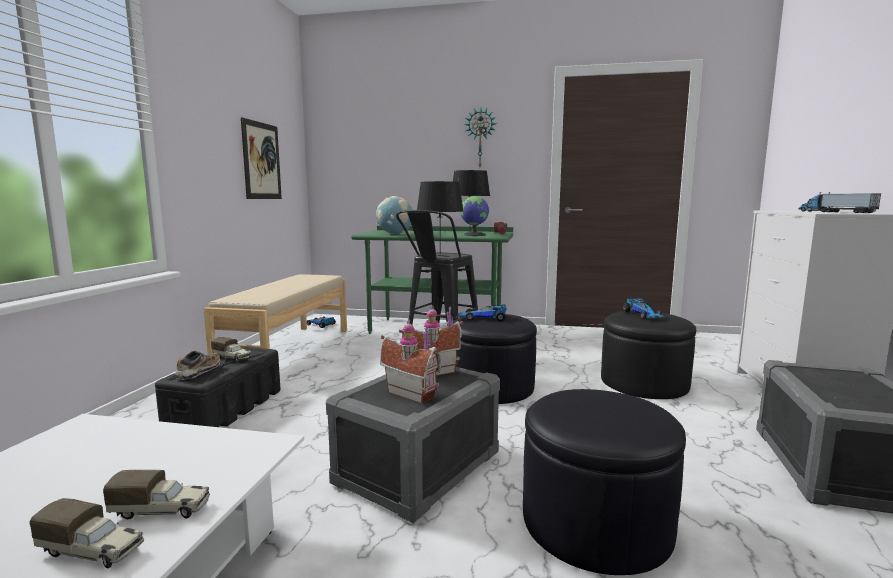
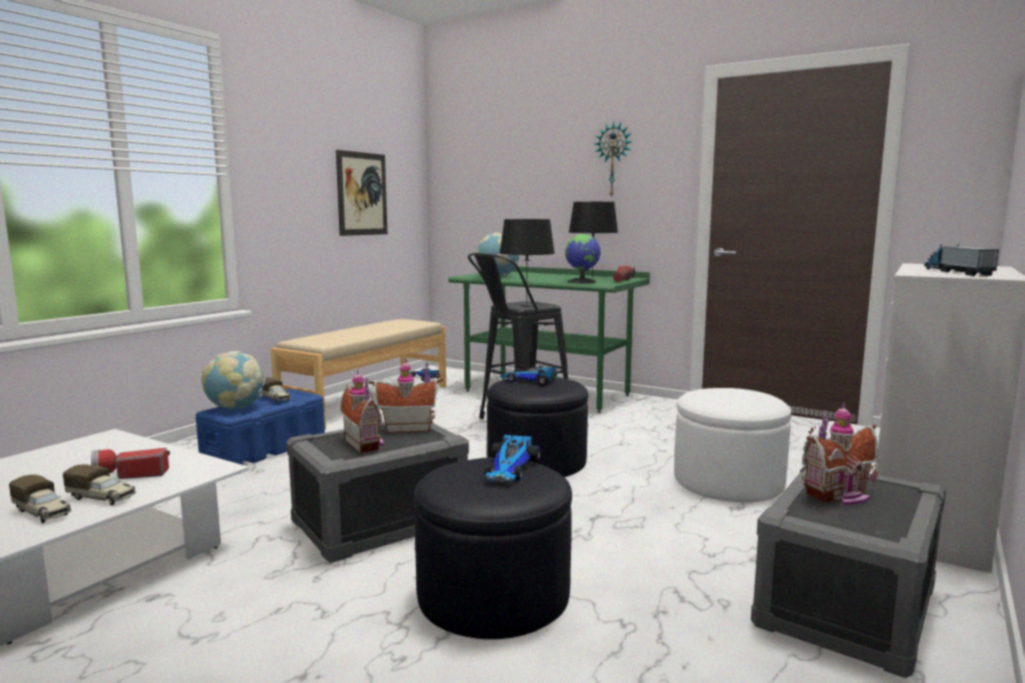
camera: 20 degrees right, 0 degrees up
(166, 468) = (130, 473): none -> flashlight
(198, 372) = (235, 408): shoe -> globe
(226, 409) = (265, 448): black storage box -> blue storage box
(644, 314) = (731, 393): toy car -> toy car (510, 469)
(644, 383) = (728, 481): black ottoman -> white ottoman
(836, 385) = (841, 496): none -> toy house

